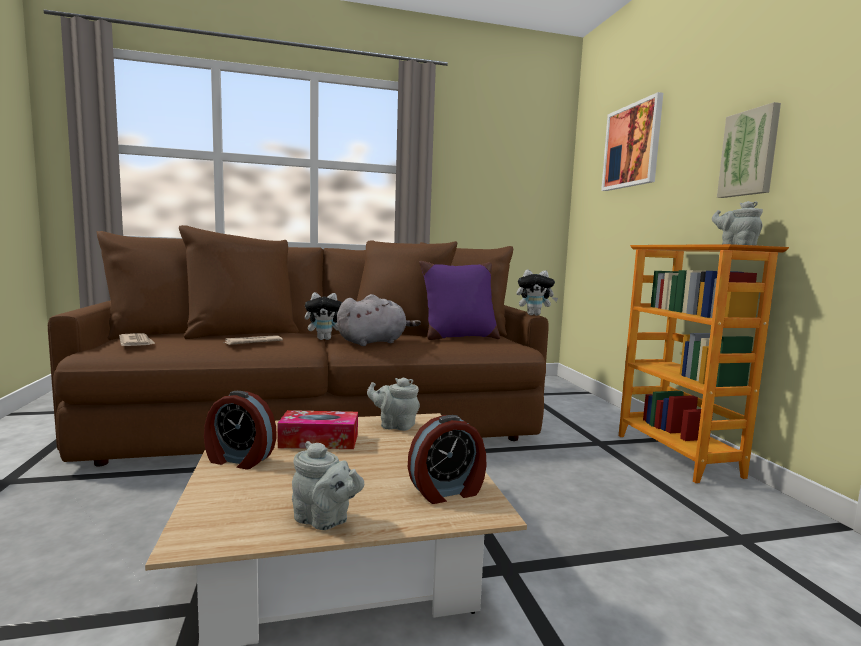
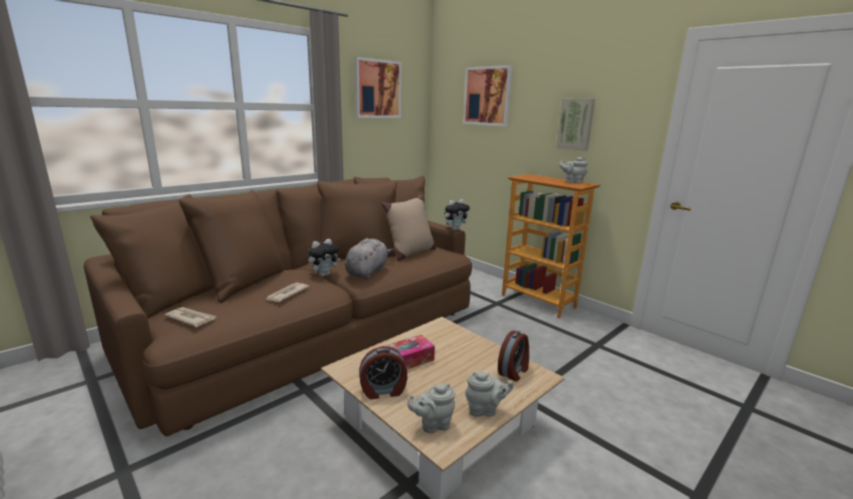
camera: 30 degrees left, 10 degrees up
(395, 425) = (431, 334): grey teapot -> grey teapot (433, 424)
(458, 337) = (410, 253): purple pillow -> beige pillow
(489, 153) = (377, 89): none -> picture

